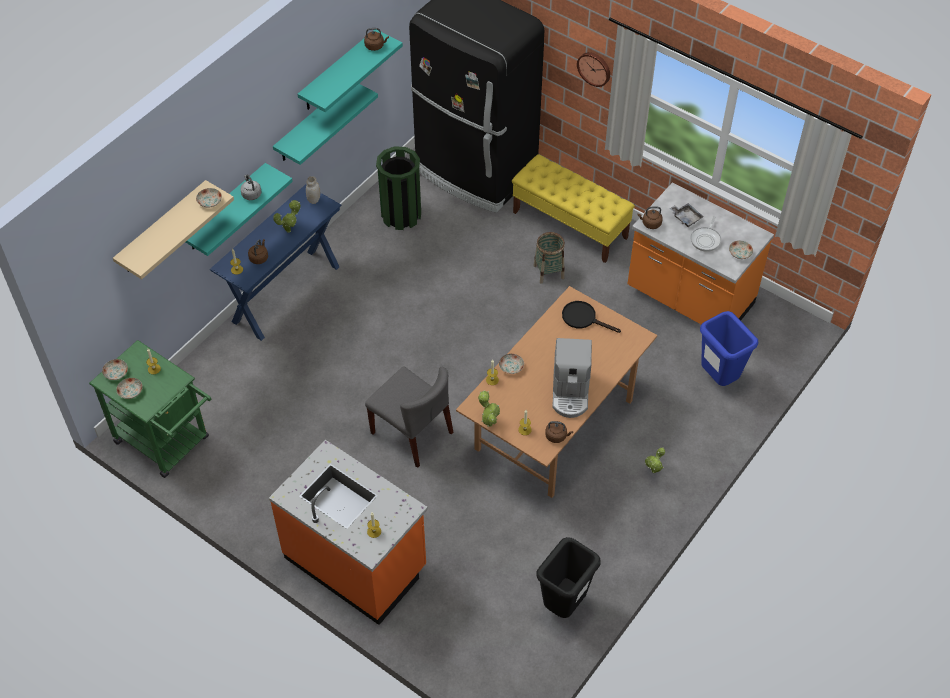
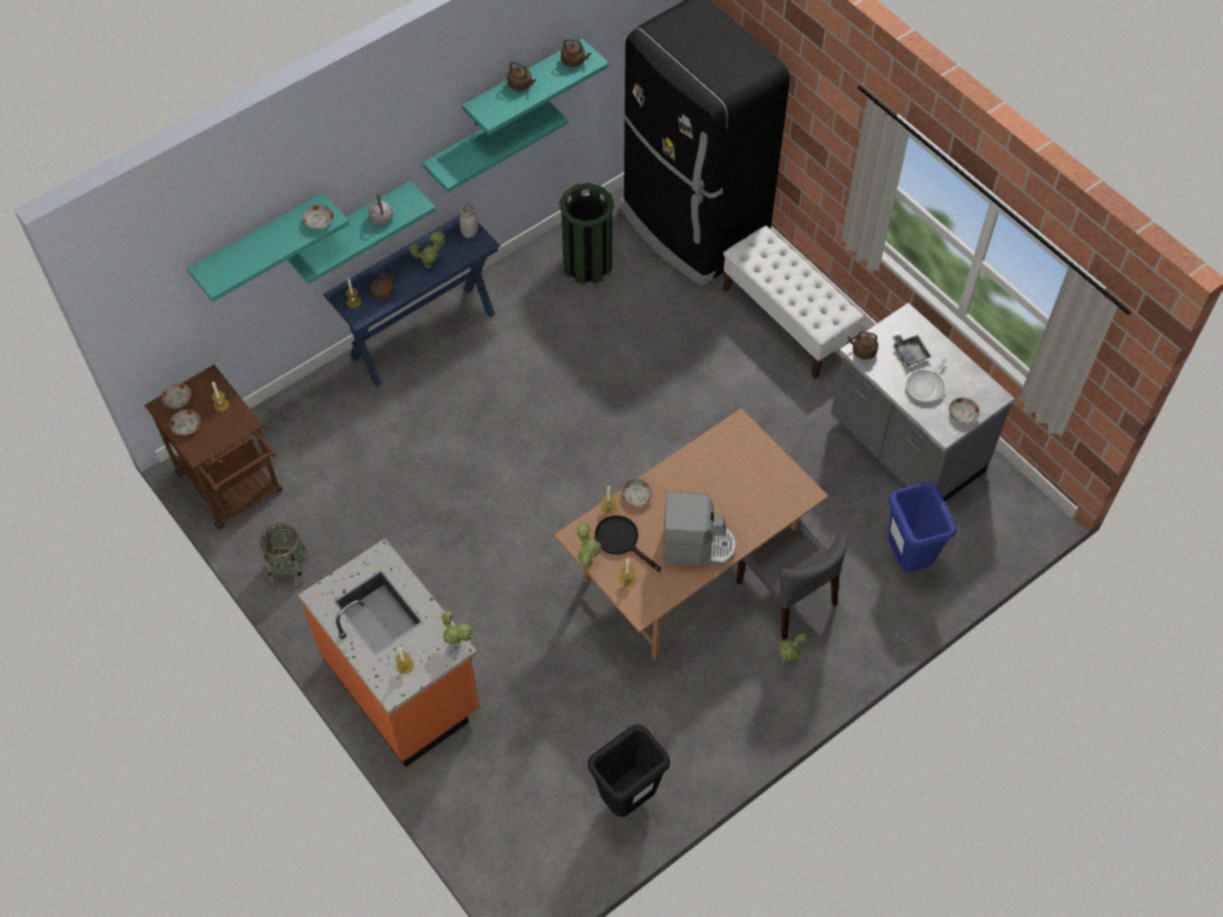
camera: 15 degrees right, 5 degrees up
(162, 228) = (259, 242): beige shelf -> turquoise shelf
(168, 443) = (234, 488): green cart -> brown cart
(411, 504) = (458, 642): none -> potted plant
(412, 433) = (516, 541): grey chair -> grey chair (787, 594)
(548, 271) = (742, 375): basket -> basket (289, 568)
(557, 436) = (663, 597): brown kettle -> brown kettle (521, 85)
(570, 225) = (787, 321): yellow bench -> white bench
(570, 393) = (697, 545): coffee machine -> coffee machine turned 105 degrees counterclockwise
(583, 318) = (744, 453): black frying pan -> black frying pan (622, 541)
(594, 68) = (841, 140): wall clock -> none
(689, 298) = (905, 447): orange counter -> grey counter

